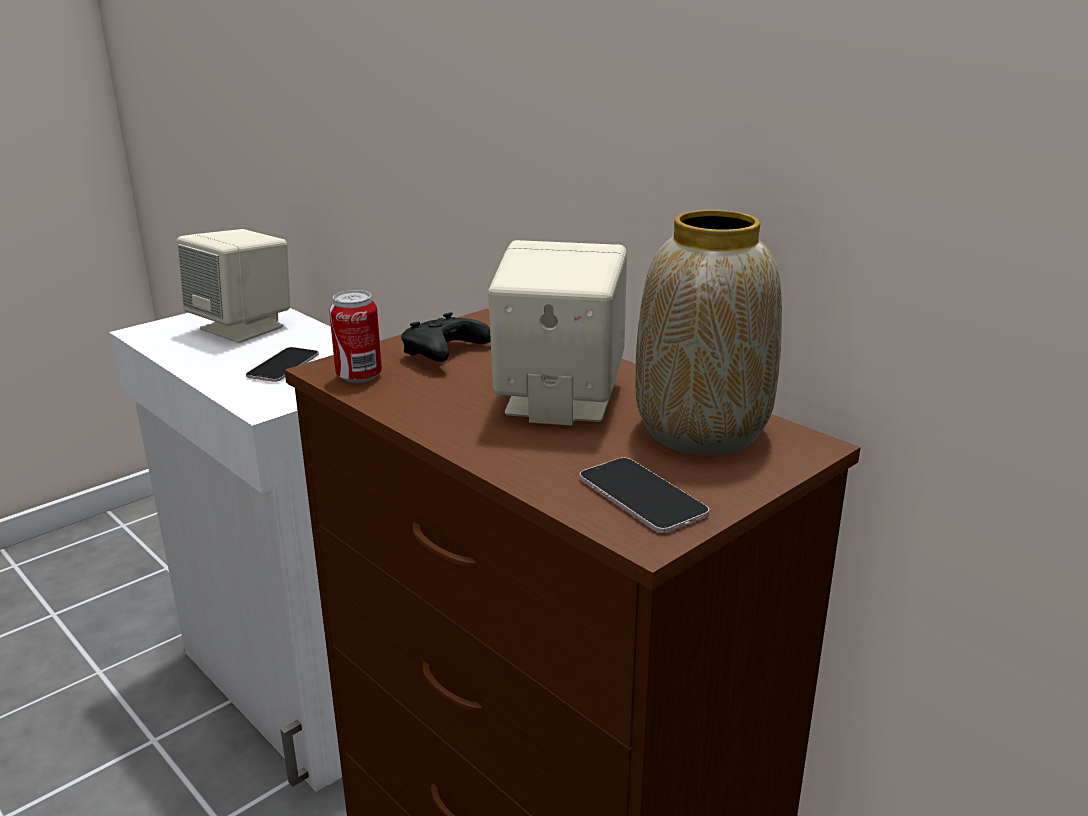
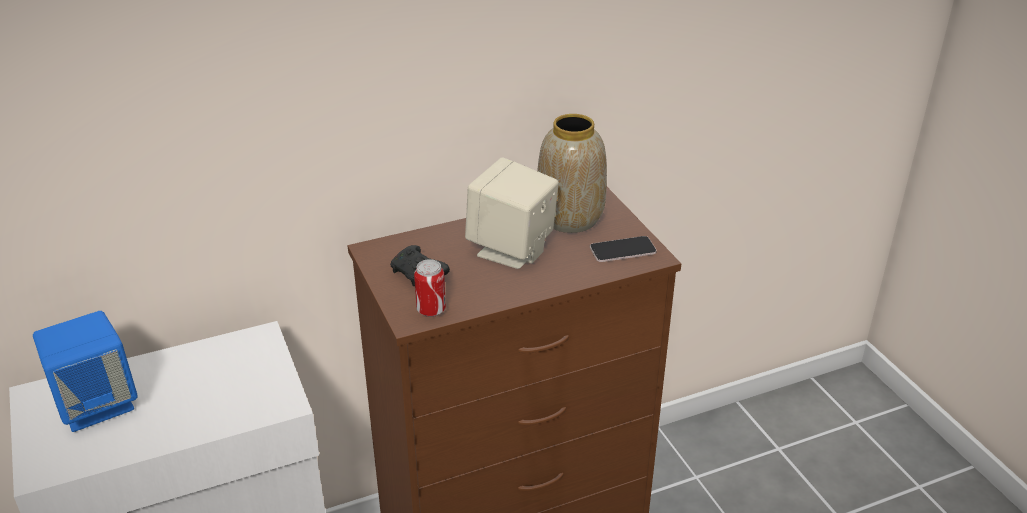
camera: 70 degrees left, 10 degrees up
(243, 328) = (97, 404): beige speaker -> blue speaker
(283, 366) = (211, 387): phone -> none

